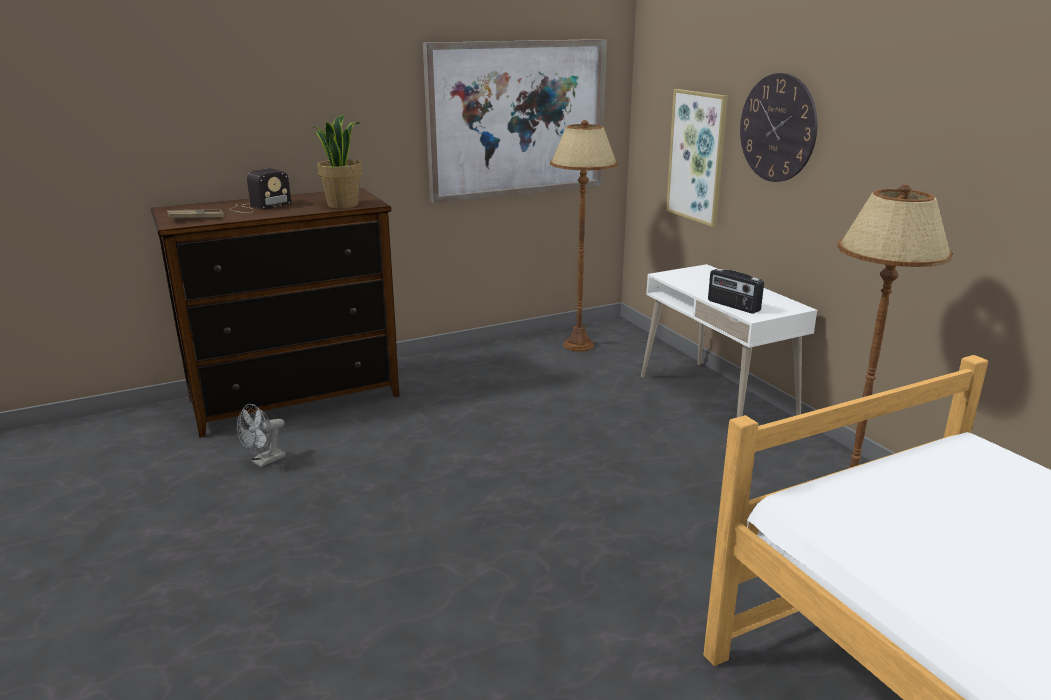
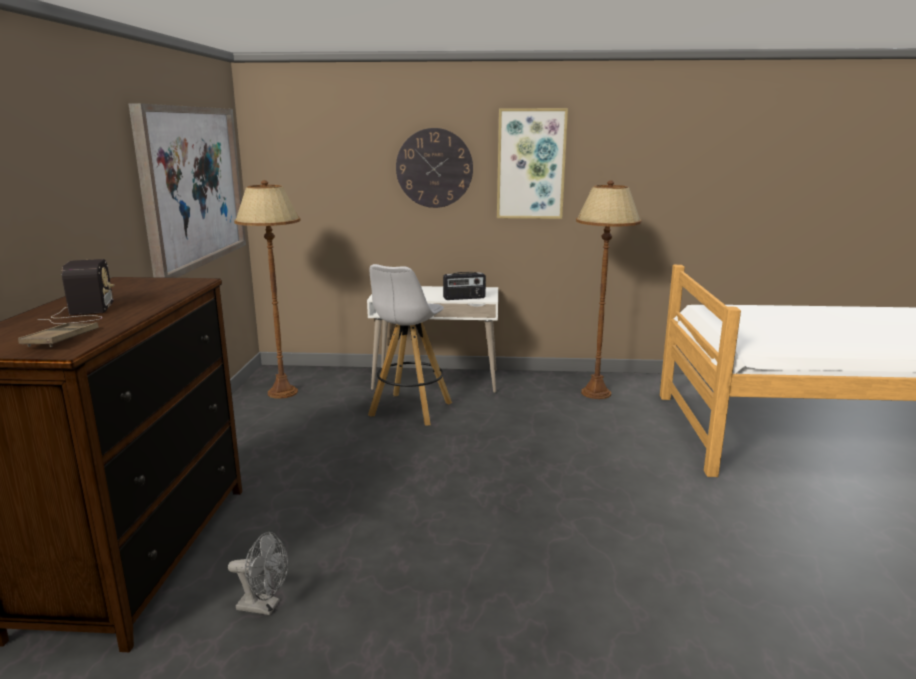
camera: 60 degrees left, 5 degrees down
(264, 461) = (264, 606): grey fan -> grey fan turned 60 degrees counterclockwise
(342, 205) = (173, 288): potted plant -> none
(623, 410) = (410, 410): none -> white stool
(697, 157) = (346, 202): picture -> picture (531, 164)

